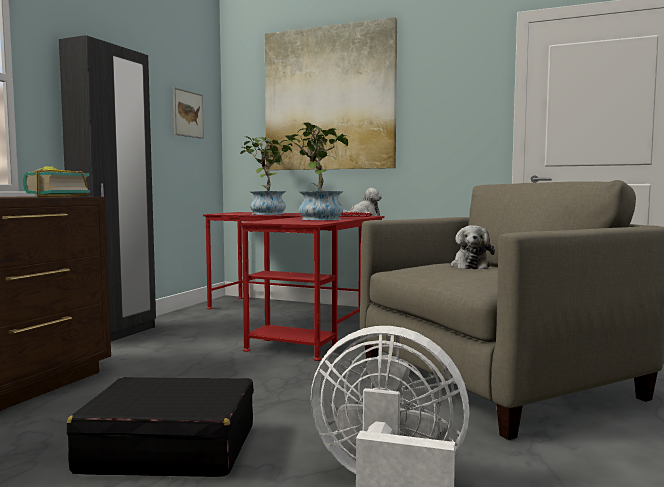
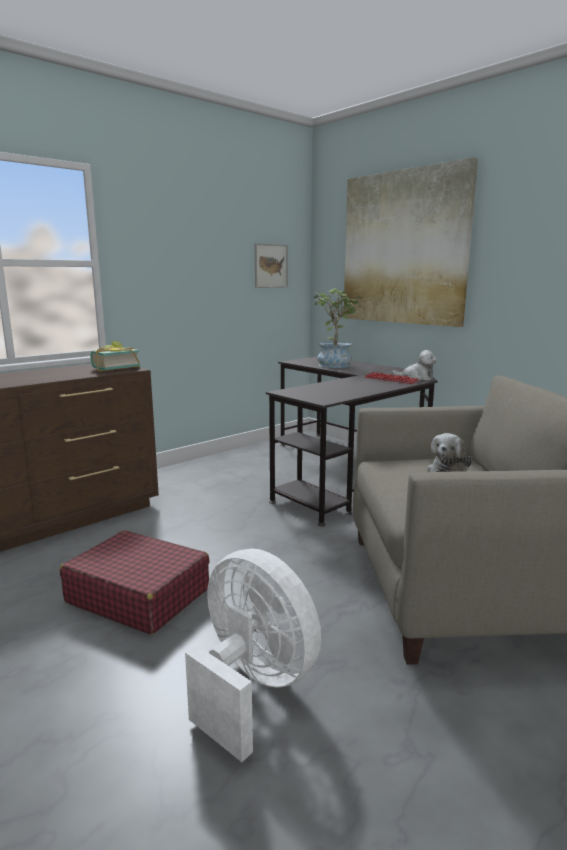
camera: 25 degrees right, 10 degrees up
(116, 334) = (190, 466): black wardrobe -> none
(169, 448) = (138, 595): black suitcase -> red suitcase
(300, 319) = (348, 471): red desk -> black desk
(317, 218) = (352, 386): potted plant -> none

